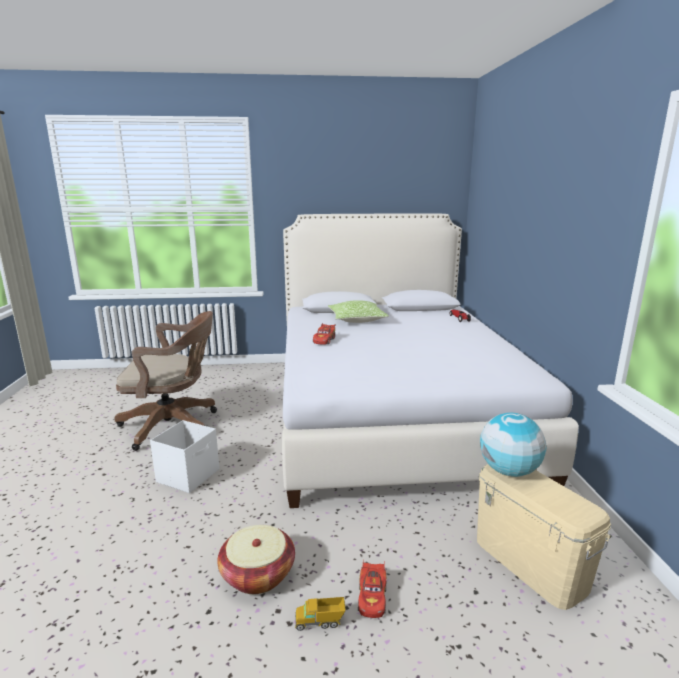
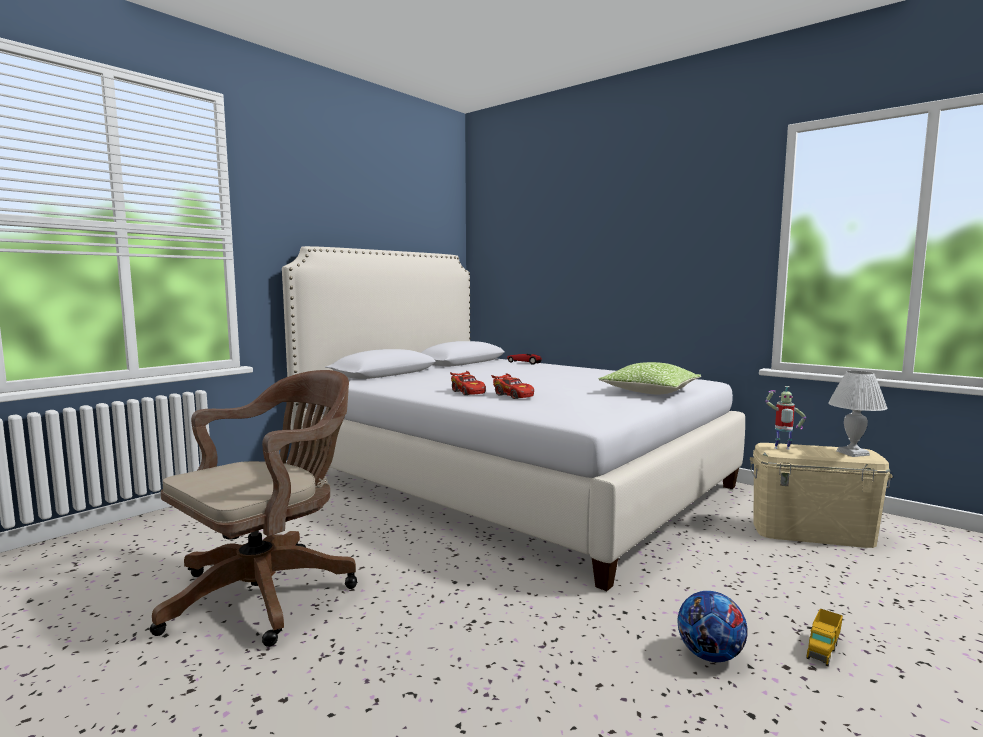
camera: 45 degrees left, 10 degrees down
(189, 475) = (429, 626): white storage box -> none
(258, 574) = (710, 655): basket -> football
(357, 320) = (437, 376): pillow -> pillow (649, 392)
(372, 597) = (804, 609): red toy car -> red toy car (513, 395)
(509, 471) = (782, 449): globe -> toy robot
(568, 507) = (853, 453): none -> white table lamp

